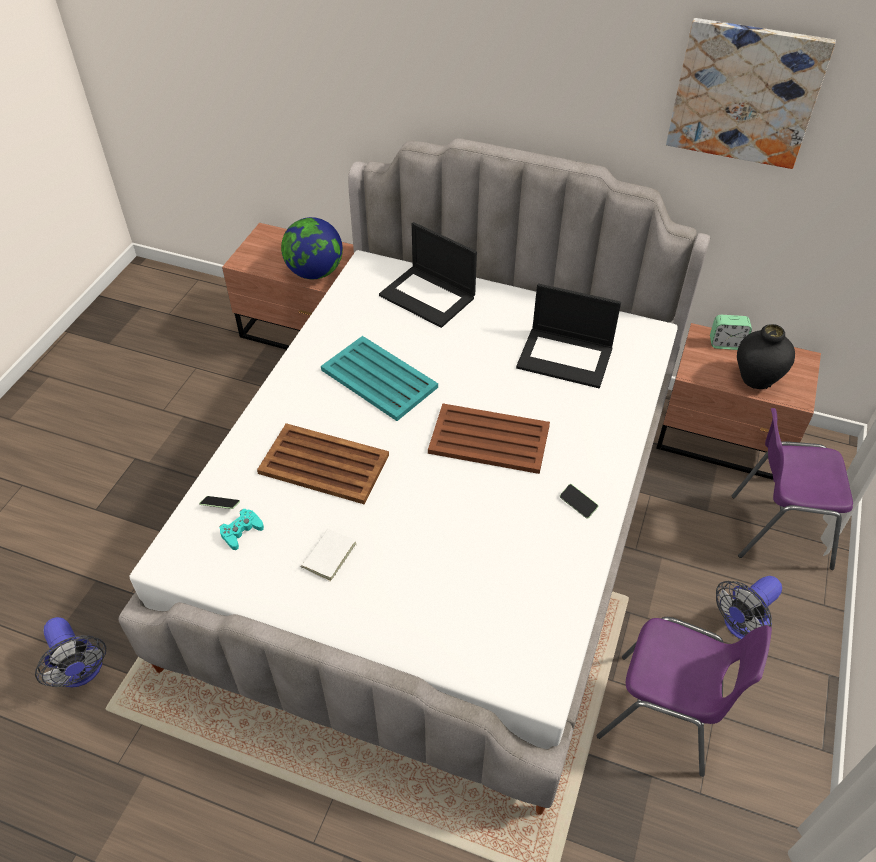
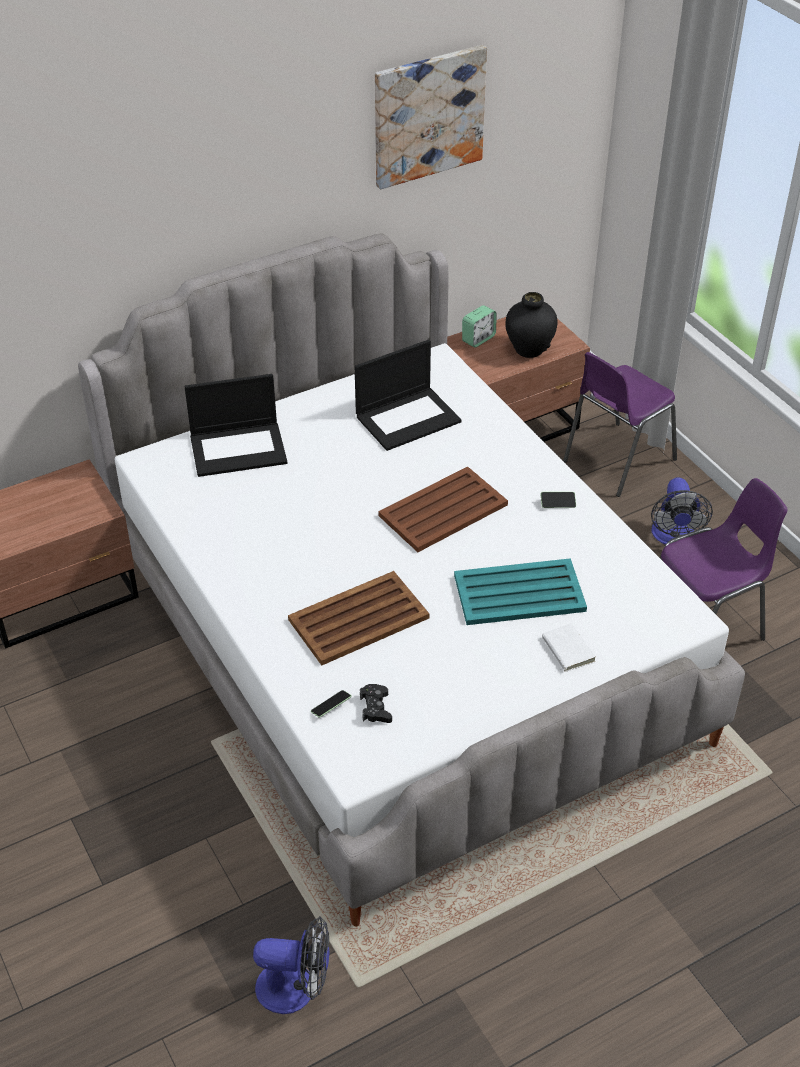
camera: 50 degrees left, 5 degrees down
(241, 532) = (375, 708): turquoise game controller -> black game controller
(315, 272) = (83, 508): globe -> none
(327, 555) = (458, 668): white book -> white book (566, 650)
(378, 378) = (299, 533): turquoise tray -> turquoise tray (518, 593)

